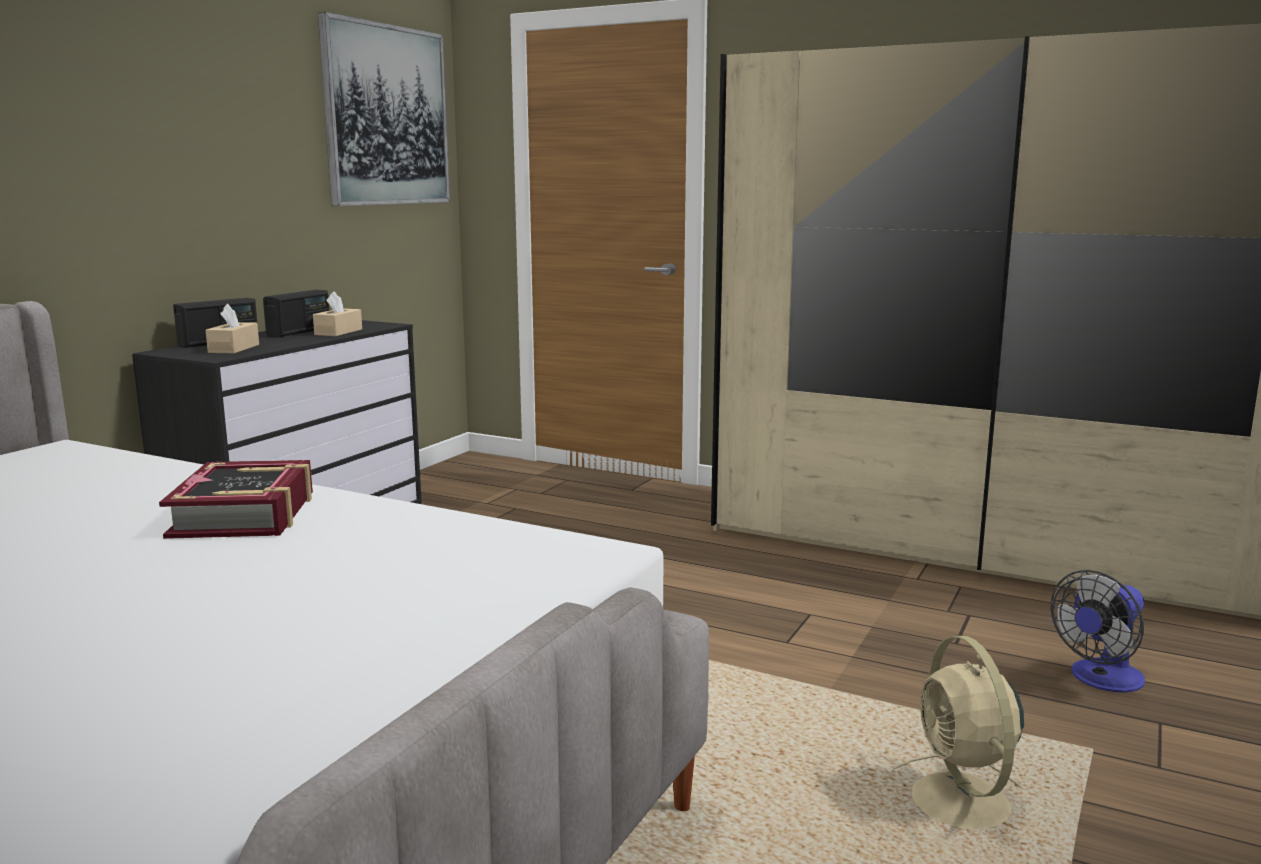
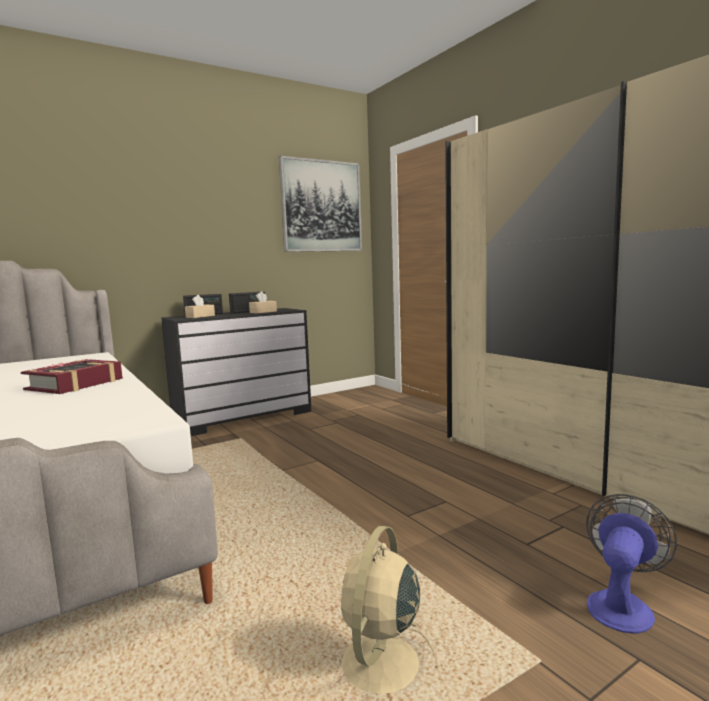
camera: 30 degrees right, 5 degrees down
(1101, 680) = (621, 604): fan -> fan turned 135 degrees clockwise

